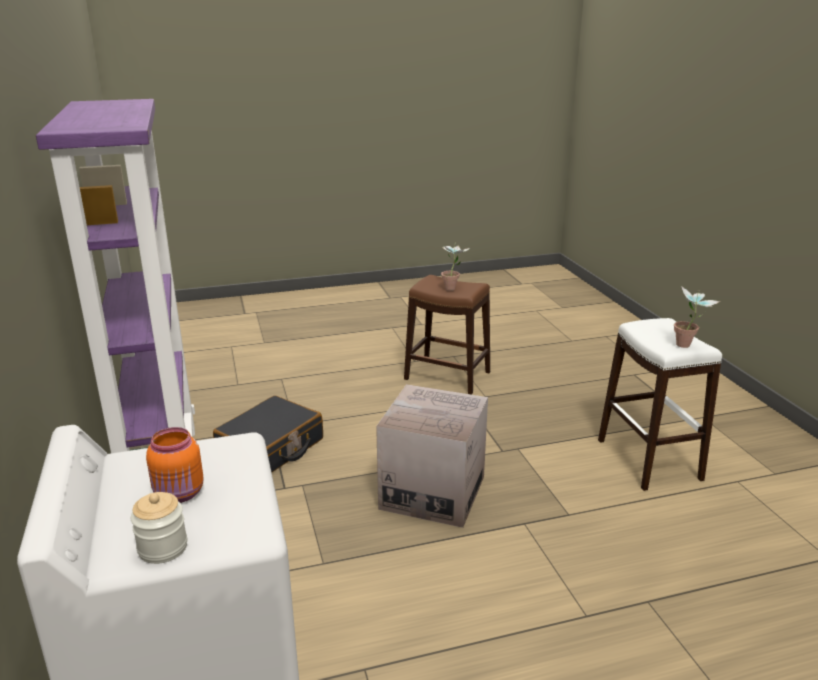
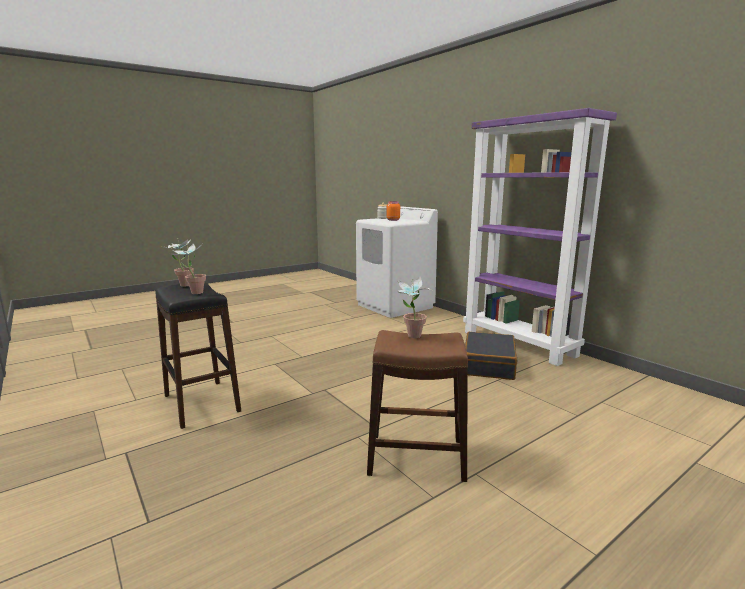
camera: 160 degrees right, 10 degrees down
(432, 492) = (362, 360): cardboard box -> none
(648, 459) = (202, 403): white stool -> black stool
(660, 327) = (192, 293): none -> potted plant

